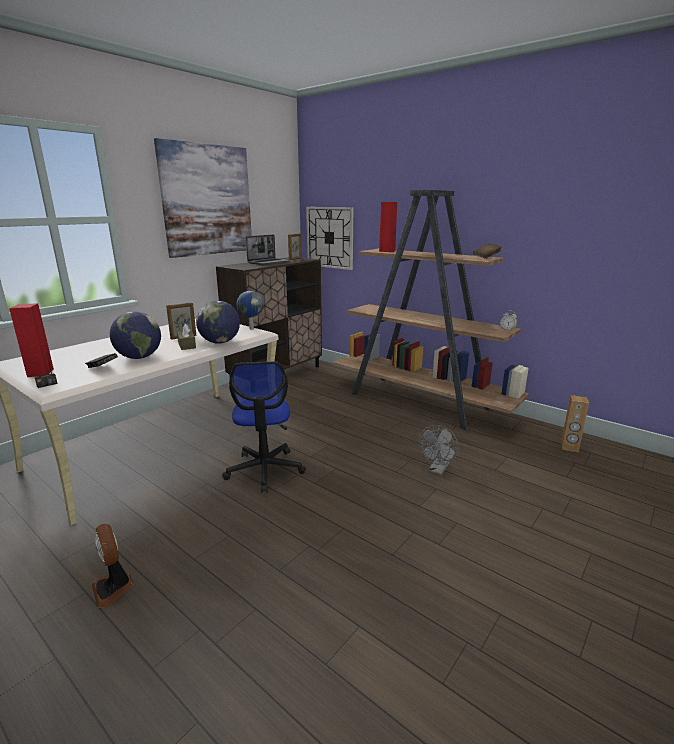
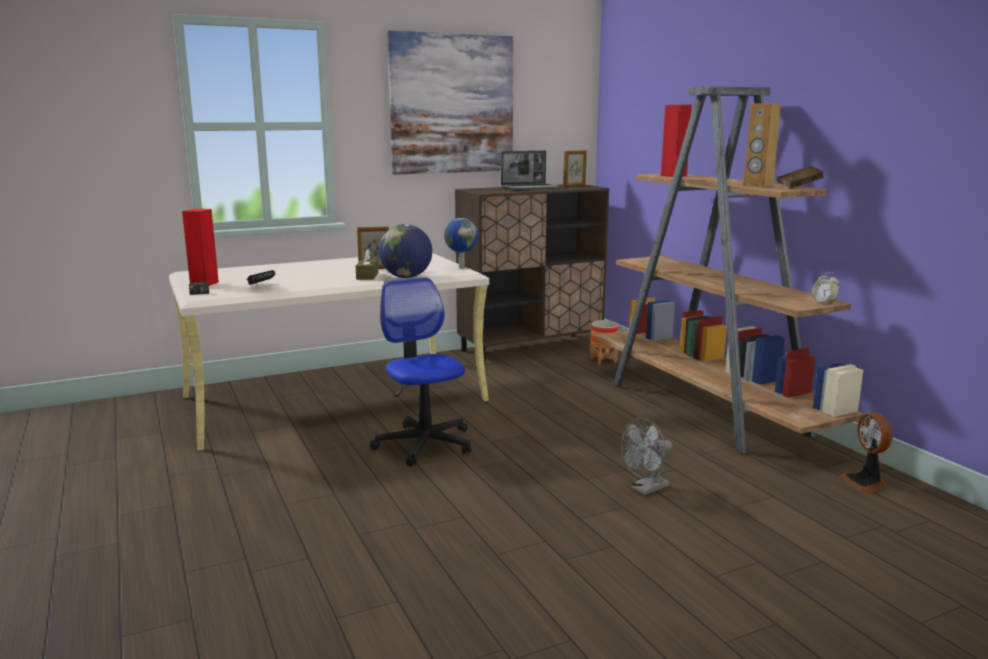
camera: 25 degrees right, 5 degrees down
(113, 588) = (197, 507): fan -> fan (865, 483)
(139, 357) = (306, 281): globe -> none
(265, 470) = (424, 444): office chair -> office chair turned 135 degrees clockwise
(330, 237) = (628, 157): wall clock -> none
(330, 376) = (603, 360): none -> planter
(569, 447) = (898, 507): brown speaker -> brown speaker (758, 185)

